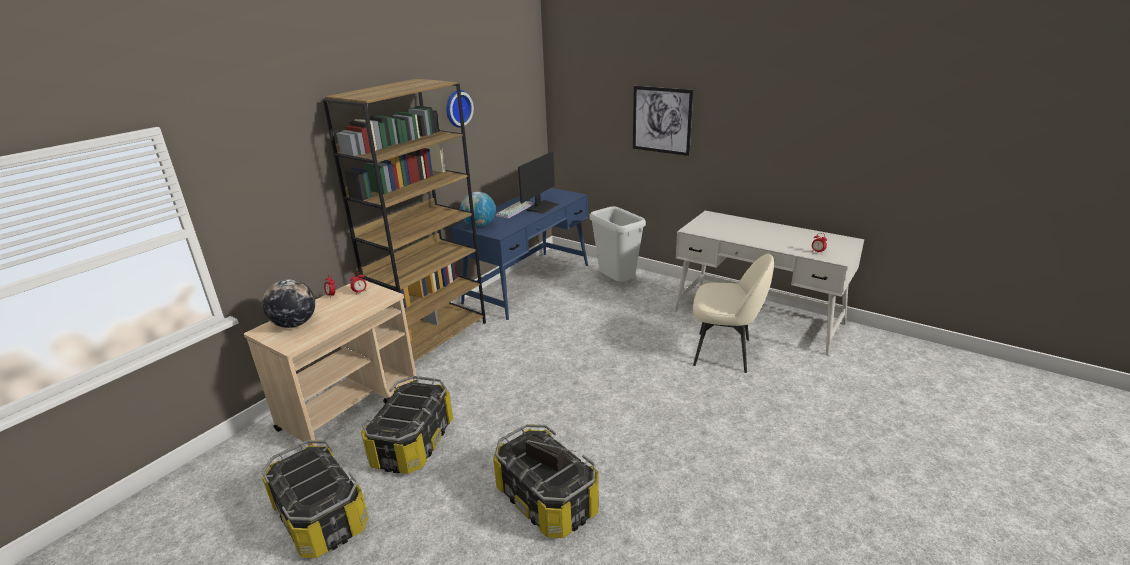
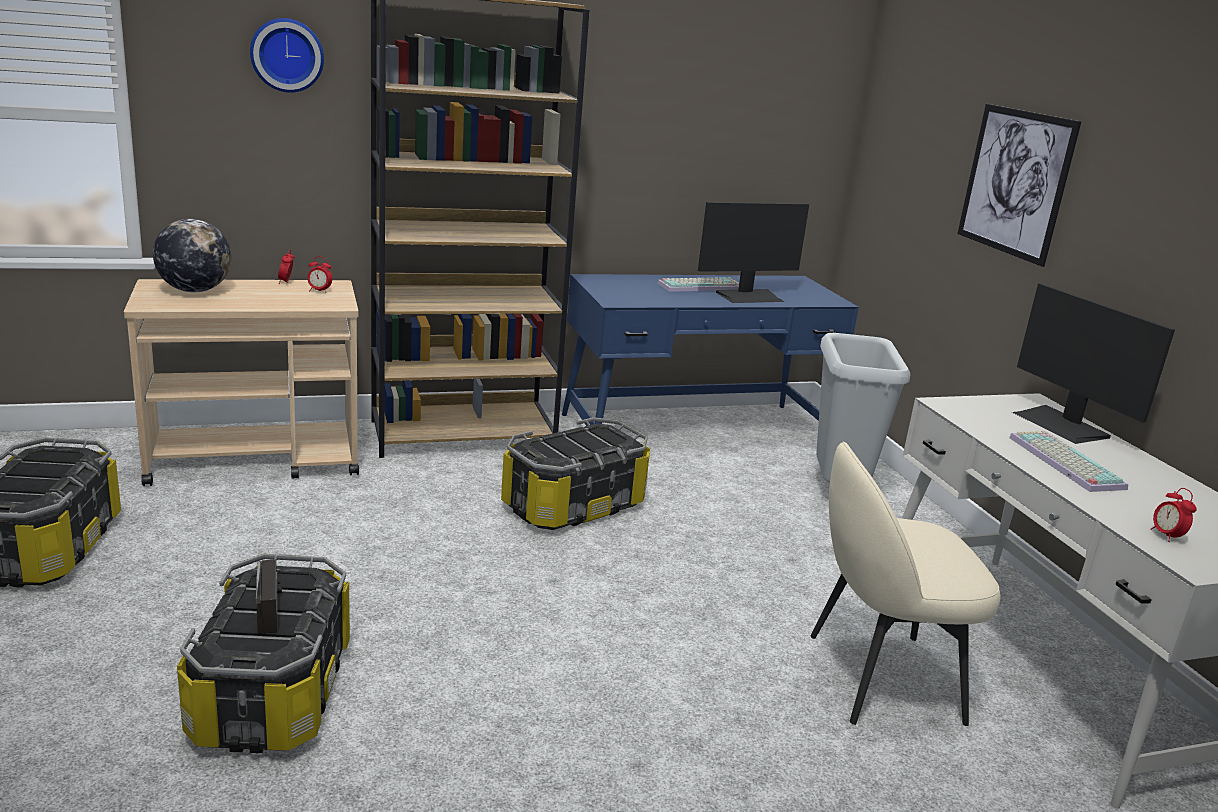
camera: 35 degrees right, 5 degrees down
(412, 443) = (247, 532): storage box -> storage box (573, 505)
(457, 108) = (640, 77): wall clock -> wall clock (287, 55)
(479, 225) = (611, 285): globe -> none
(724, 352) = (879, 677): beige chair -> beige chair turned 120 degrees clockwise
(731, 221) = (1062, 425): none -> monitor
(755, 237) = (1062, 462): none -> keyboard

